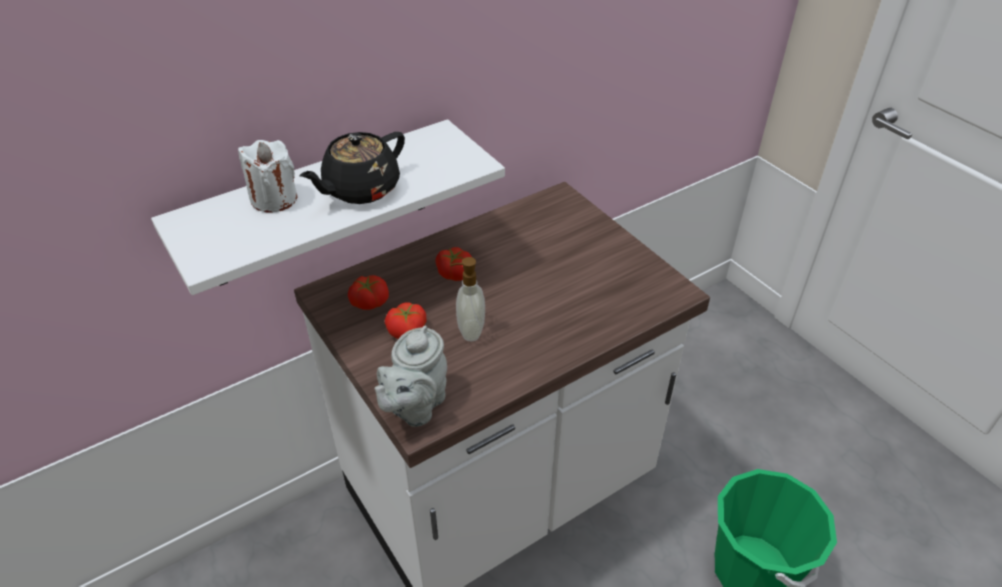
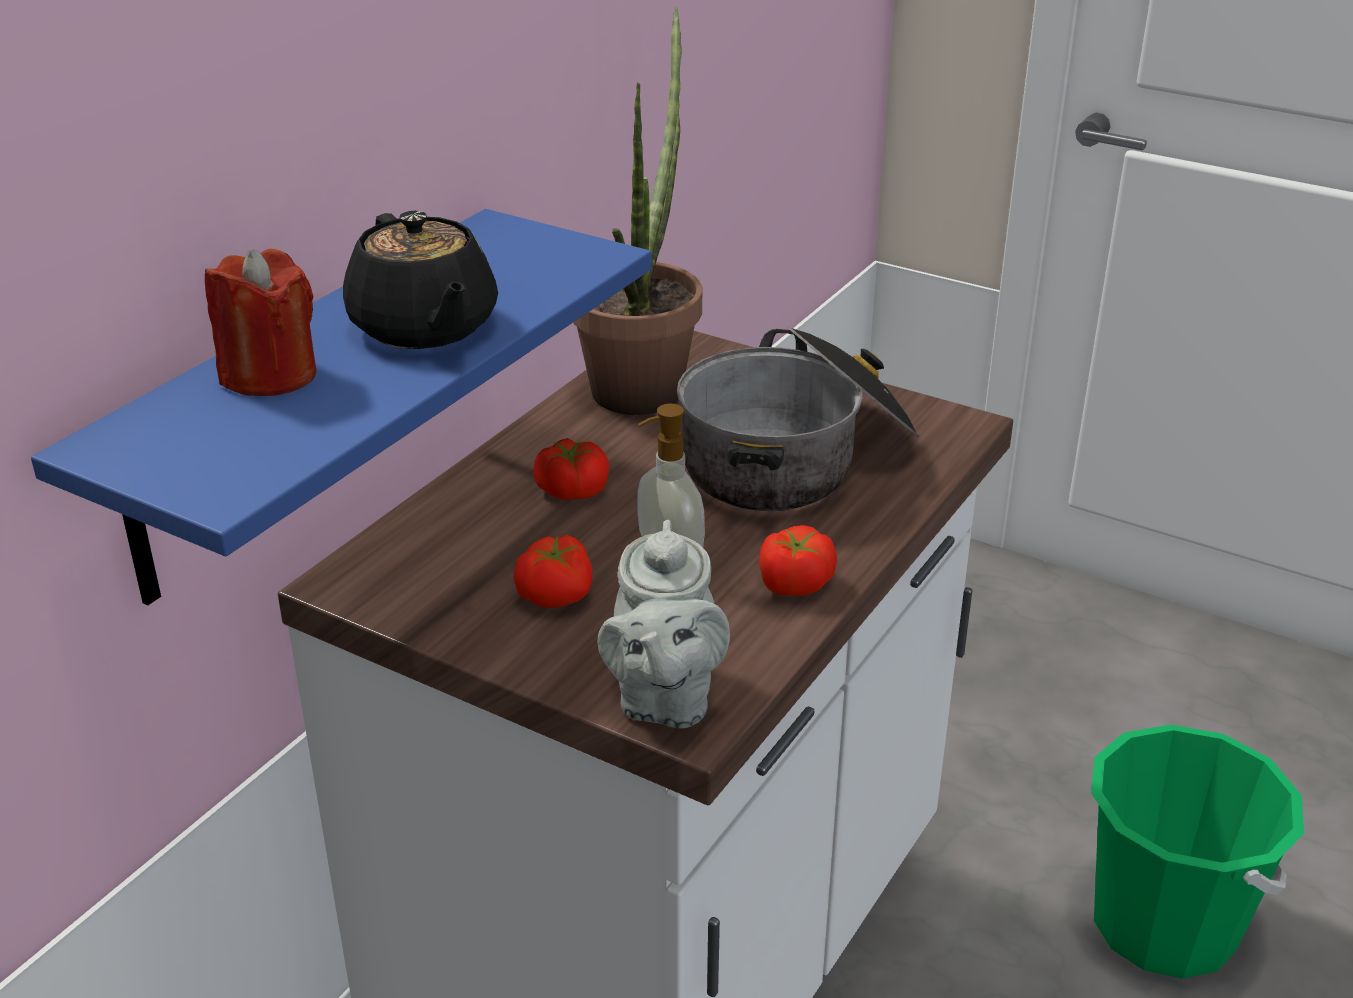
camera: 25 degrees left, 10 degrees down
(274, 199) = (269, 375): white candle -> red candle
(319, 205) = (303, 403): white shelf -> blue shelf
(360, 189) = (425, 328): black teapot -> black teapot turned 45 degrees counterclockwise
(369, 301) = (447, 571): tomato -> tomato (793, 583)
(531, 218) = (643, 382): none -> potted plant
(575, 288) = (797, 459): none -> cooking pot

